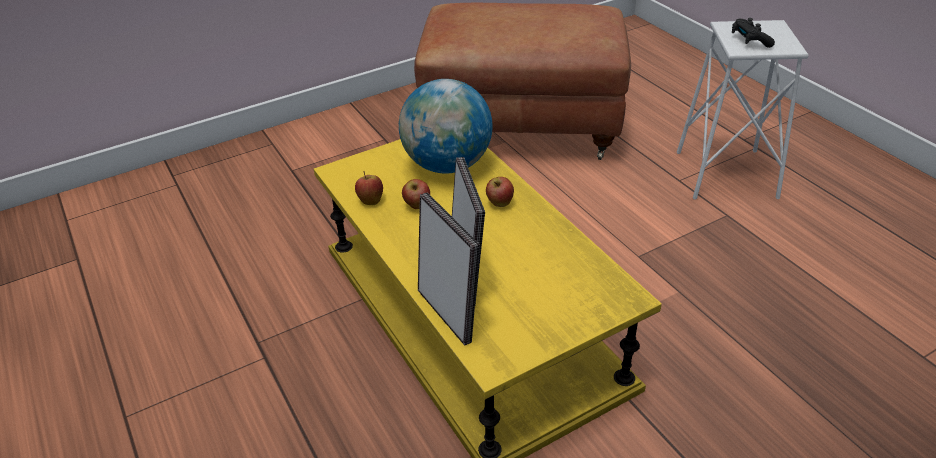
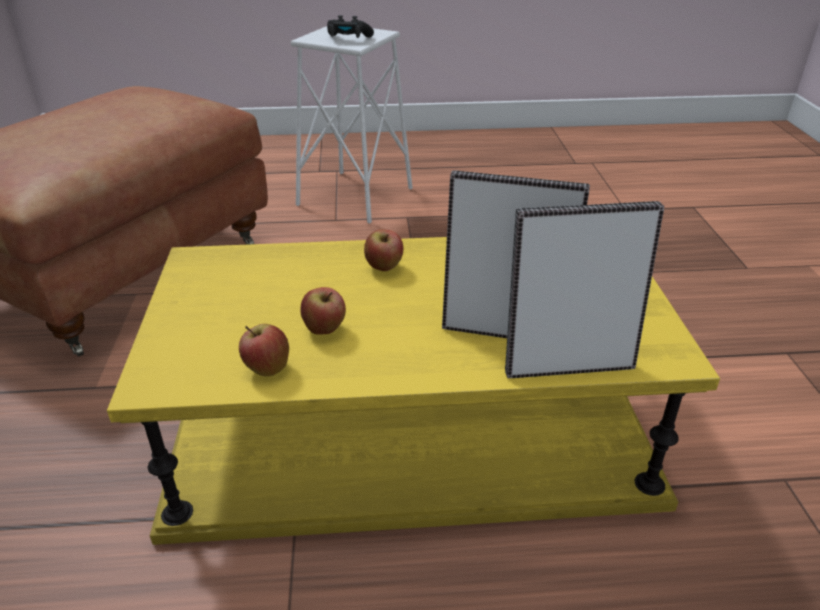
camera: 65 degrees left, 5 degrees down
(447, 165) = (262, 281): globe -> none

